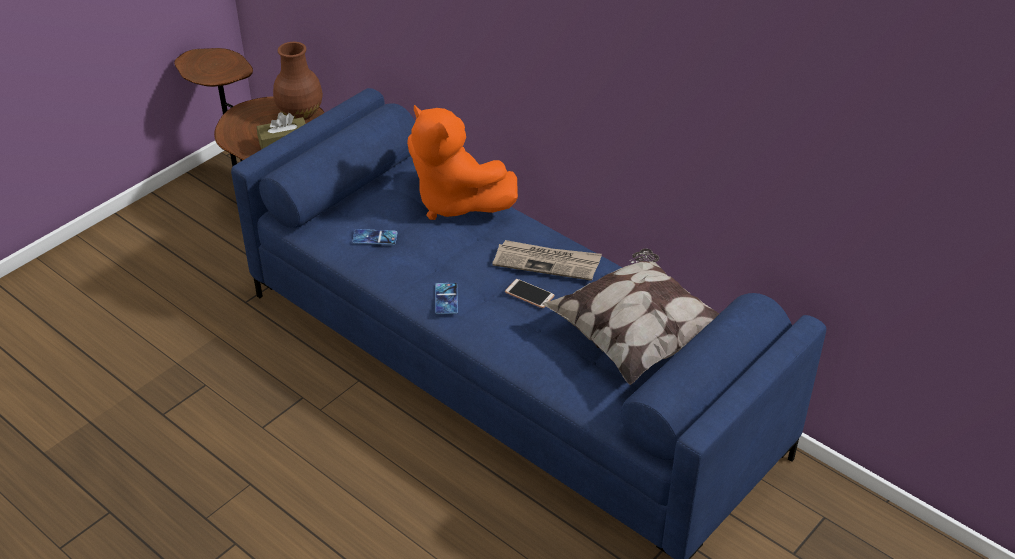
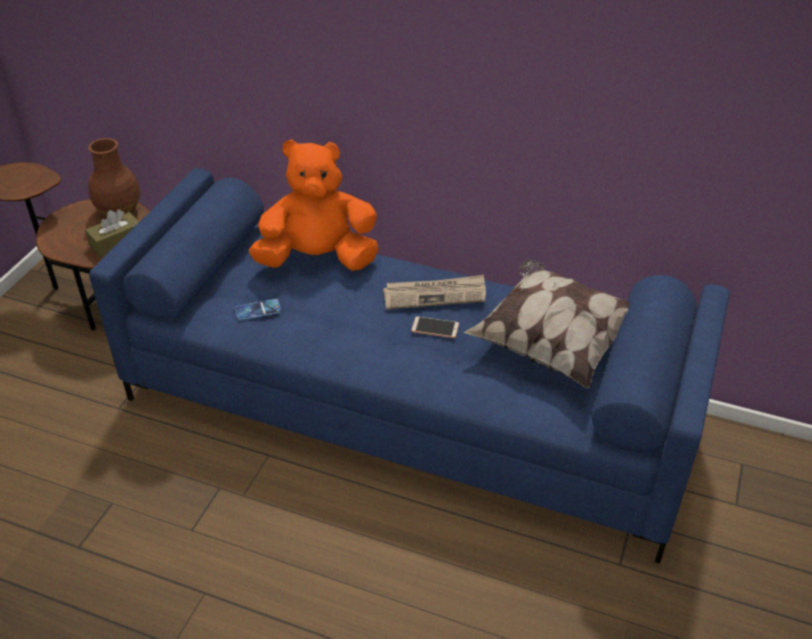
camera: 20 degrees left, 0 degrees up
(446, 299) = (358, 352): phone -> none
(455, 202) = (318, 259): orange plush toy -> orange plush toy turned 150 degrees clockwise

